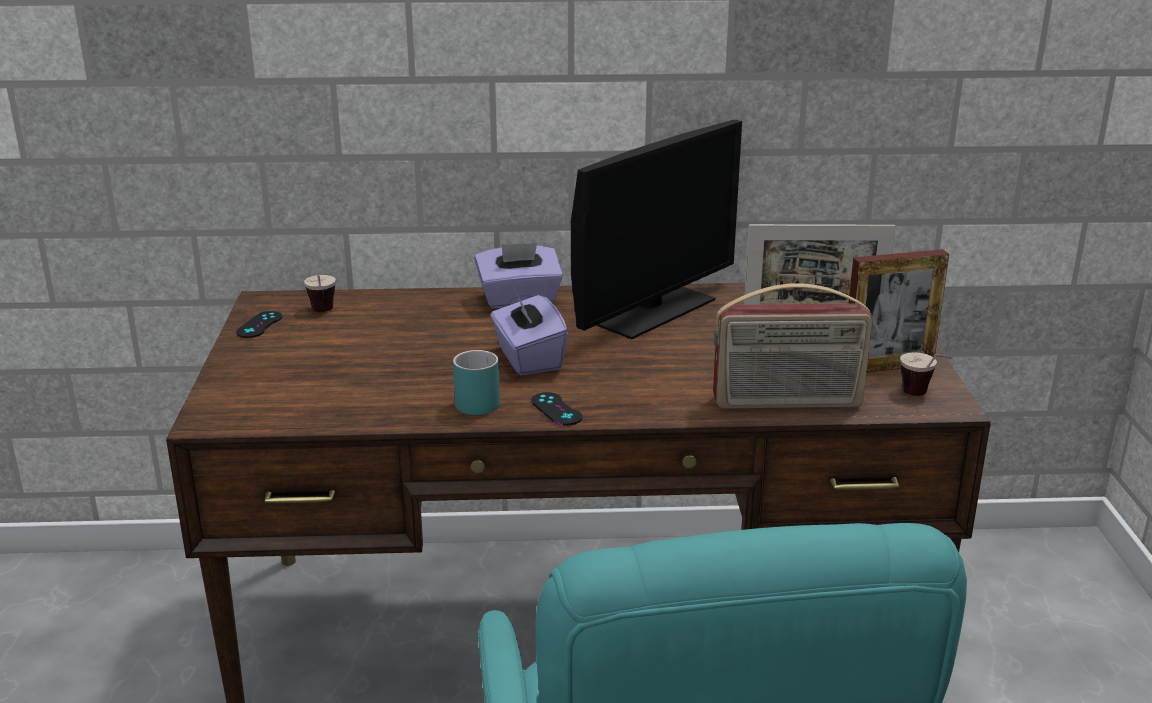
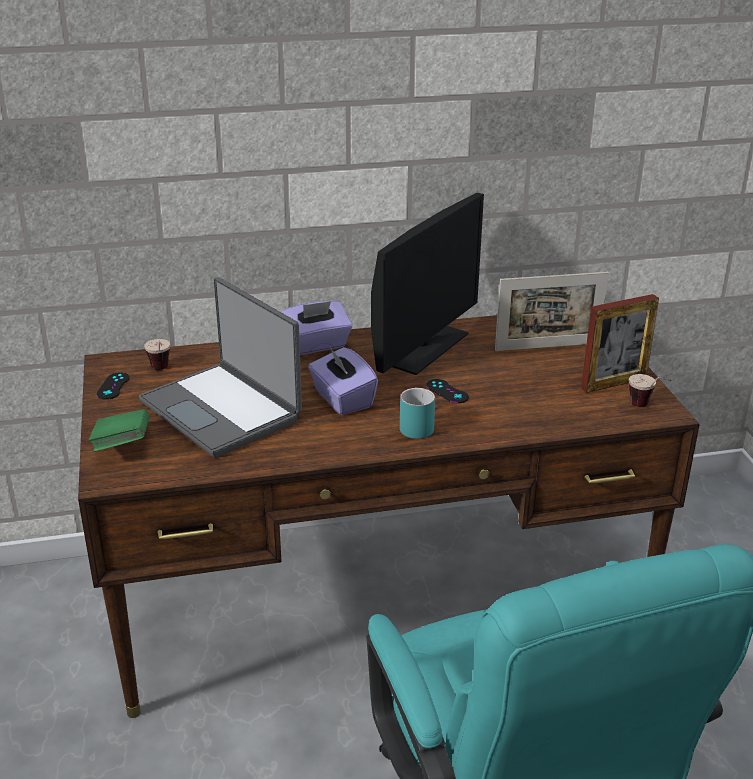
camera: 10 degrees left, 5 degrees up
(242, 387) = (122, 446): none -> green book
(377, 359) = (223, 410): none -> laptop
(477, 400) = (316, 440): turquoise mug -> turquoise mug (414, 425)
(556, 409) = (379, 443): black game controller -> black game controller (447, 391)
(787, 403) = (550, 421): radio -> none

